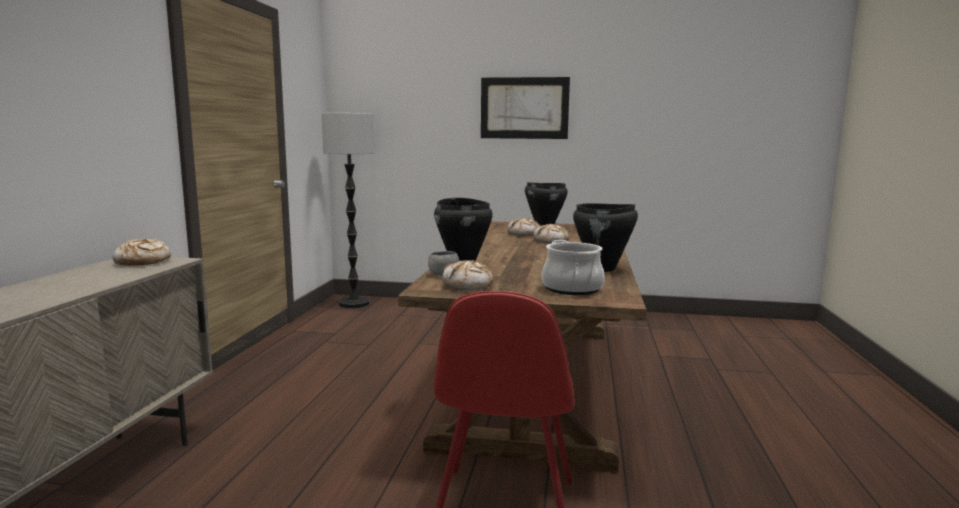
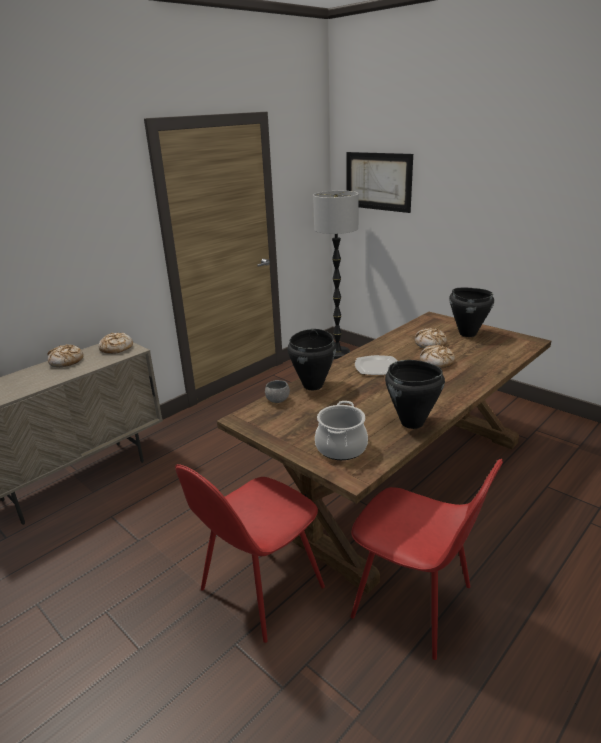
camera: 35 degrees right, 15 degrees up
(468, 285) = (274, 420): bread -> bread (66, 361)
(504, 248) = (377, 367): none -> plate
(524, 108) = (497, 194): picture -> picture (378, 181)
(667, 463) = (415, 603): none -> red chair

